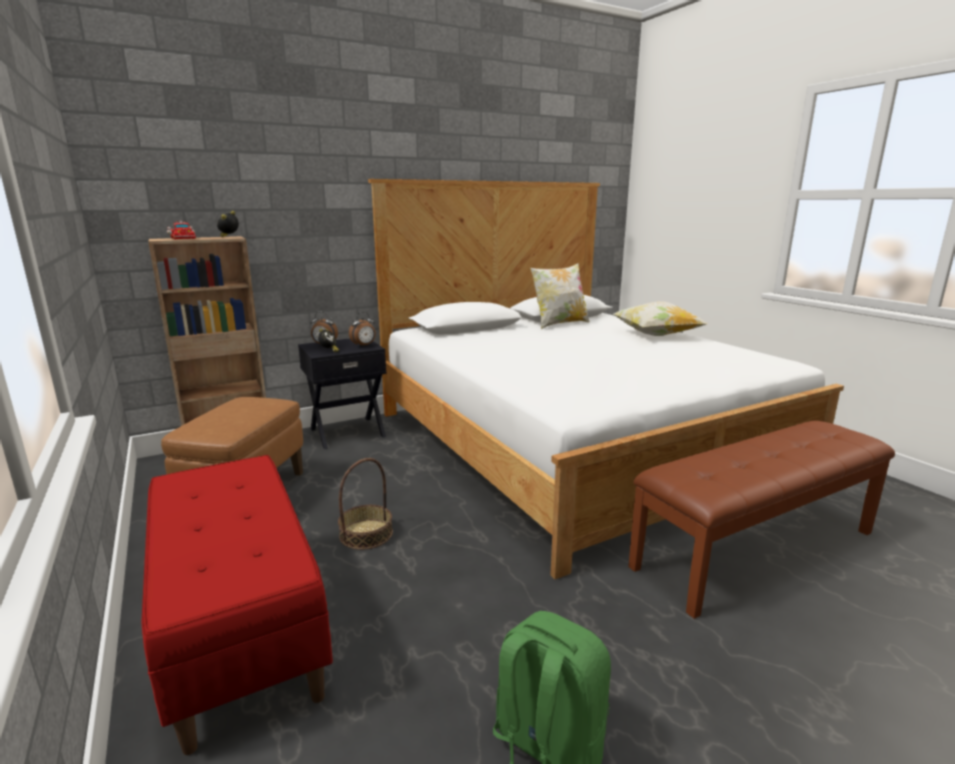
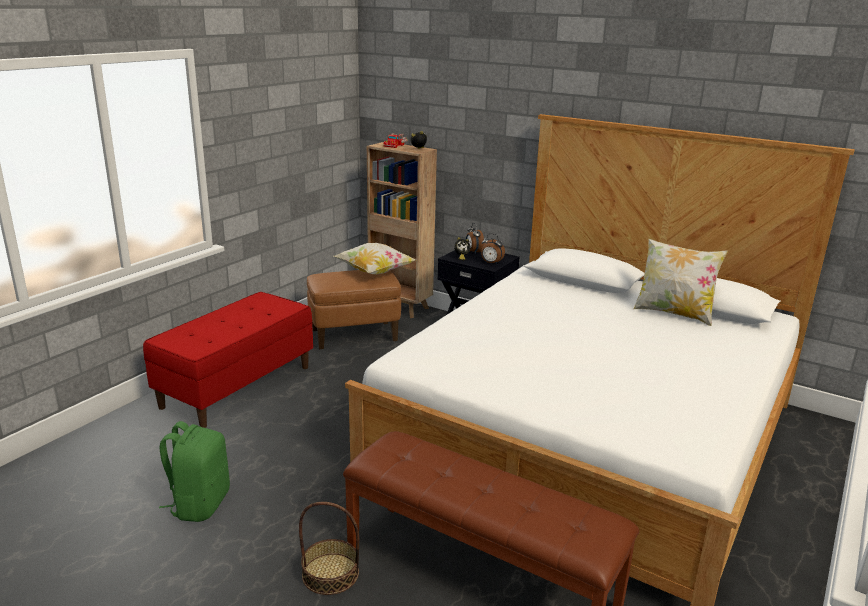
camera: 60 degrees right, 5 degrees up
(366, 534) = (346, 389): basket -> basket (330, 573)
(655, 335) = (708, 368): pillow -> pillow (374, 272)

